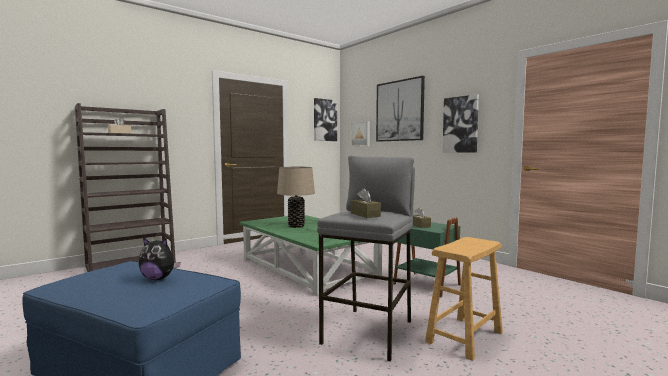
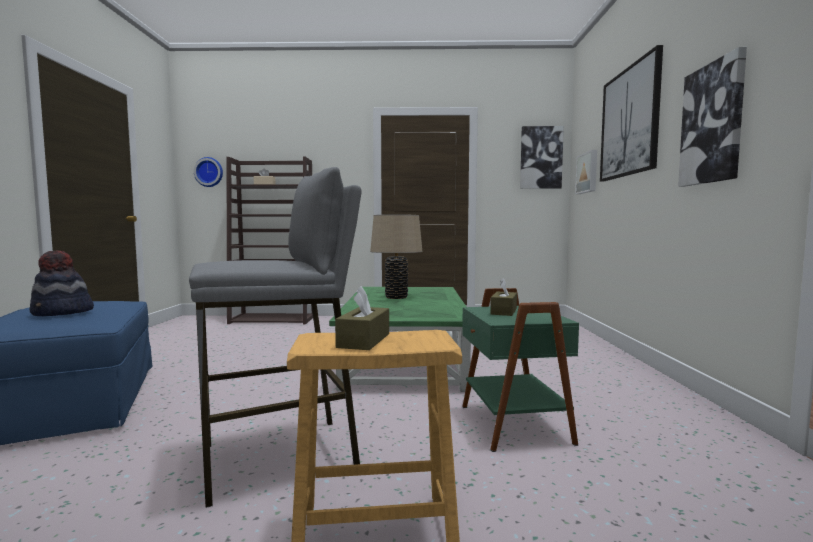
camera: 40 degrees right, 0 degrees up
(35, 115) = (209, 172): none -> wall clock
(158, 278) = (62, 313): plush toy -> hat
(365, 215) = (235, 261): brown tissue box -> brown tissue box (364, 340)

